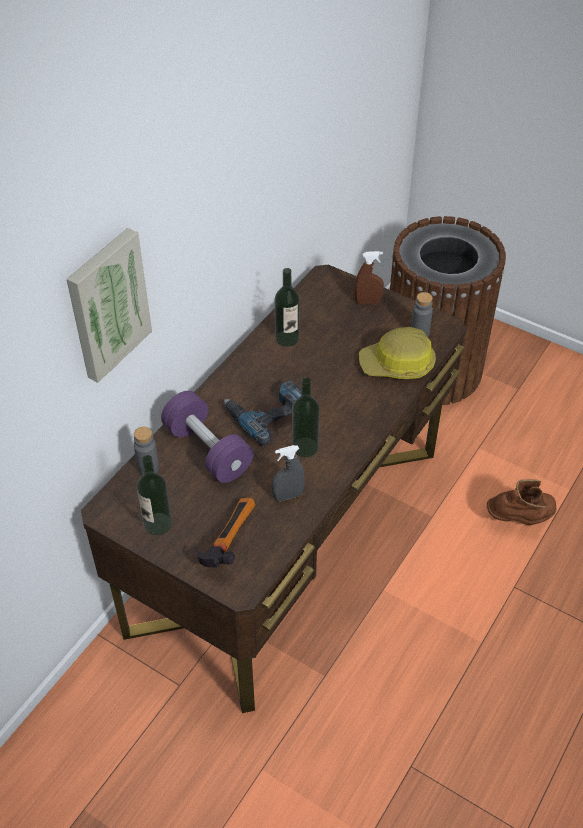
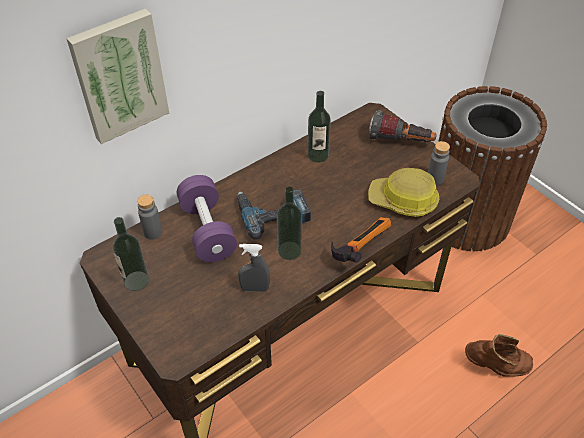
camera: 20 degrees right, 0 degrees up
(225, 540) = (183, 311): hammer -> hammer (358, 246)
(368, 302) = (400, 142): brown spray bottle -> flashlight

